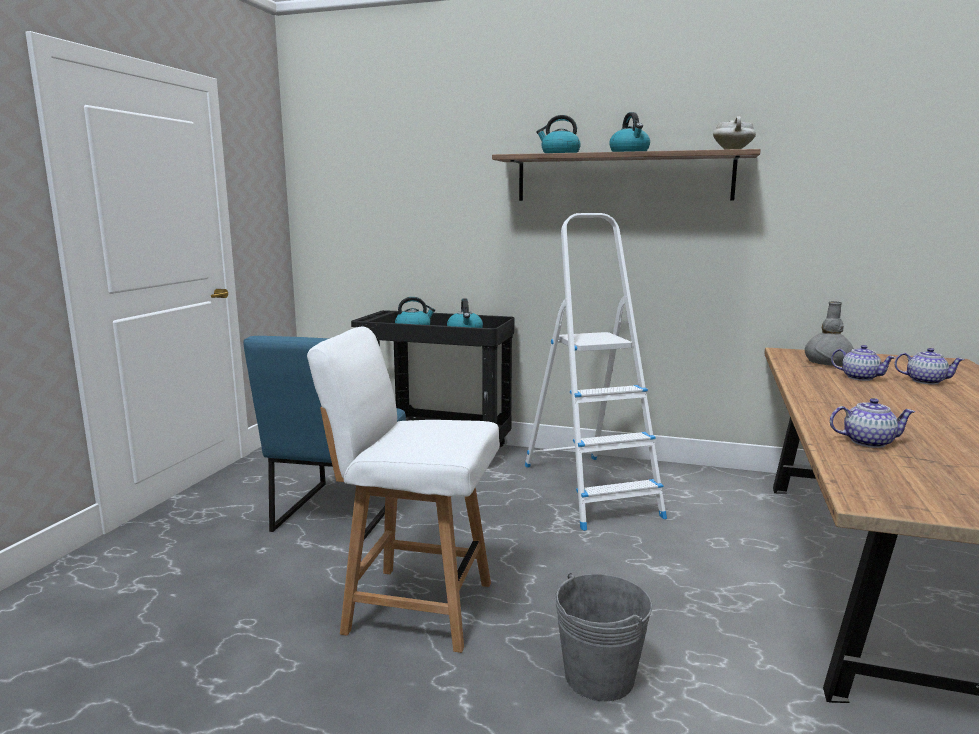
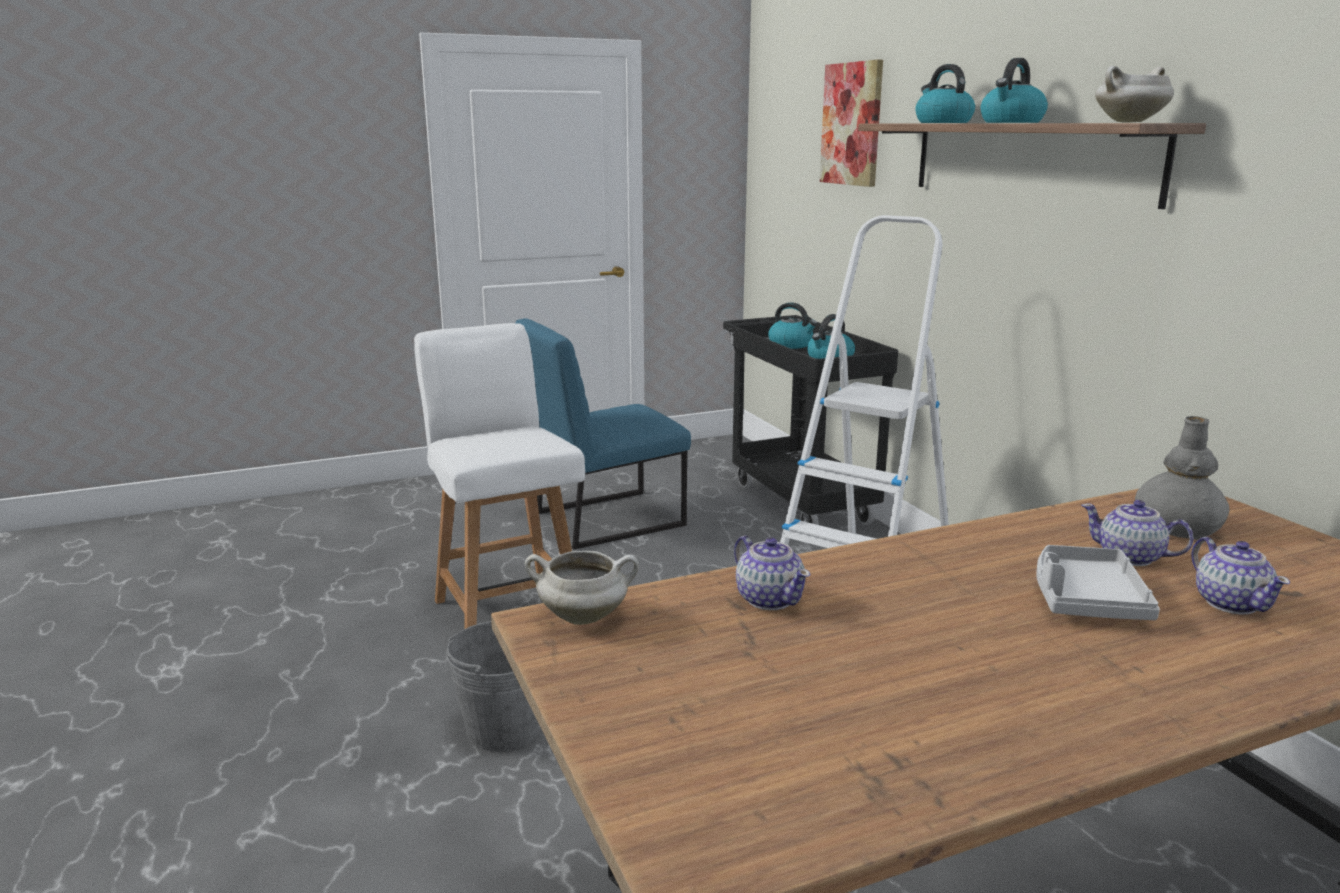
camera: 50 degrees right, 5 degrees up
(435, 159) = (852, 124): none -> picture
(859, 377) = (1130, 557): teapot -> teapot turned 120 degrees clockwise
(867, 488) = (584, 617): none -> white cooking pot
(907, 395) = (1085, 599): none -> grey tray

